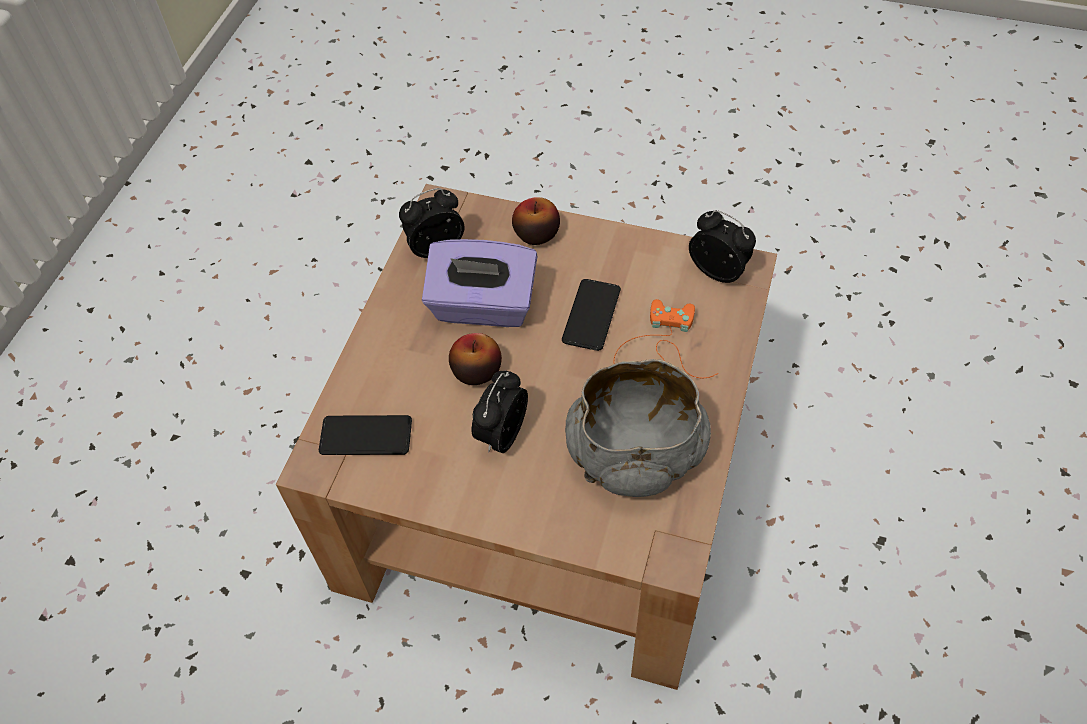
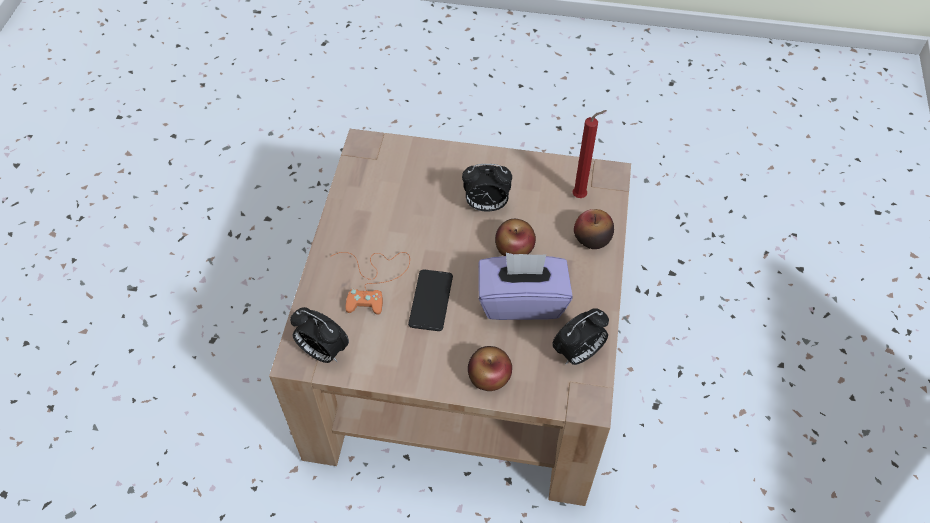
camera: 170 degrees right, 0 degrees up
(366, 436) = (581, 196): phone -> red candle
(374, 374) = (592, 238): none -> apple
(501, 434) = (486, 205): alarm clock -> alarm clock turned 75 degrees clockwise
(635, 453) = (390, 201): grey bowl -> none

